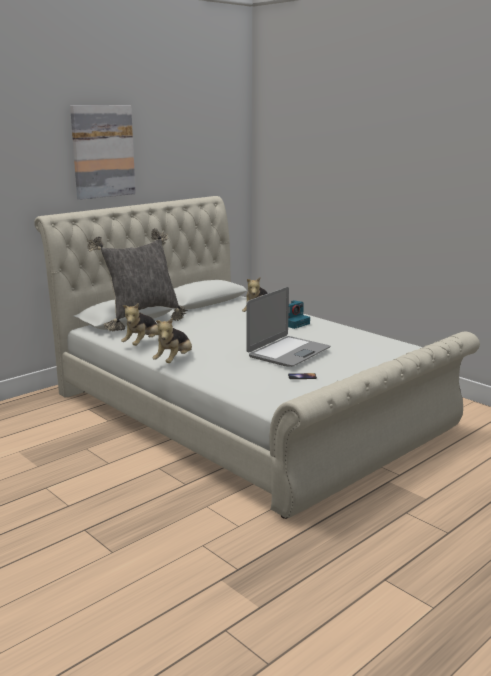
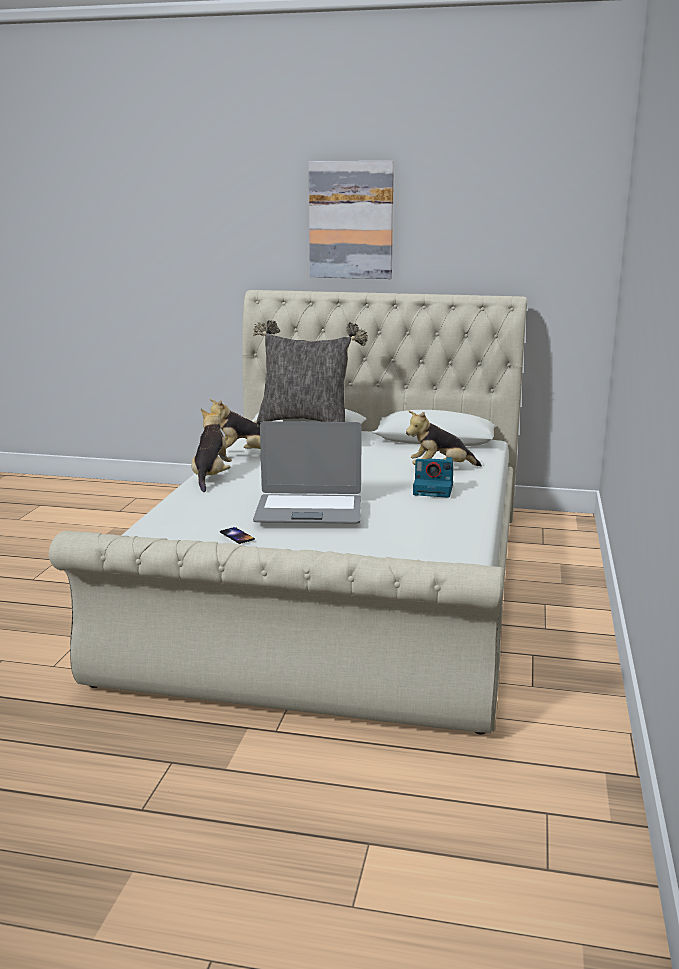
camera: 55 degrees right, 0 degrees up
(174, 361) = (211, 477): plush toy -> plush toy turned 105 degrees clockwise

